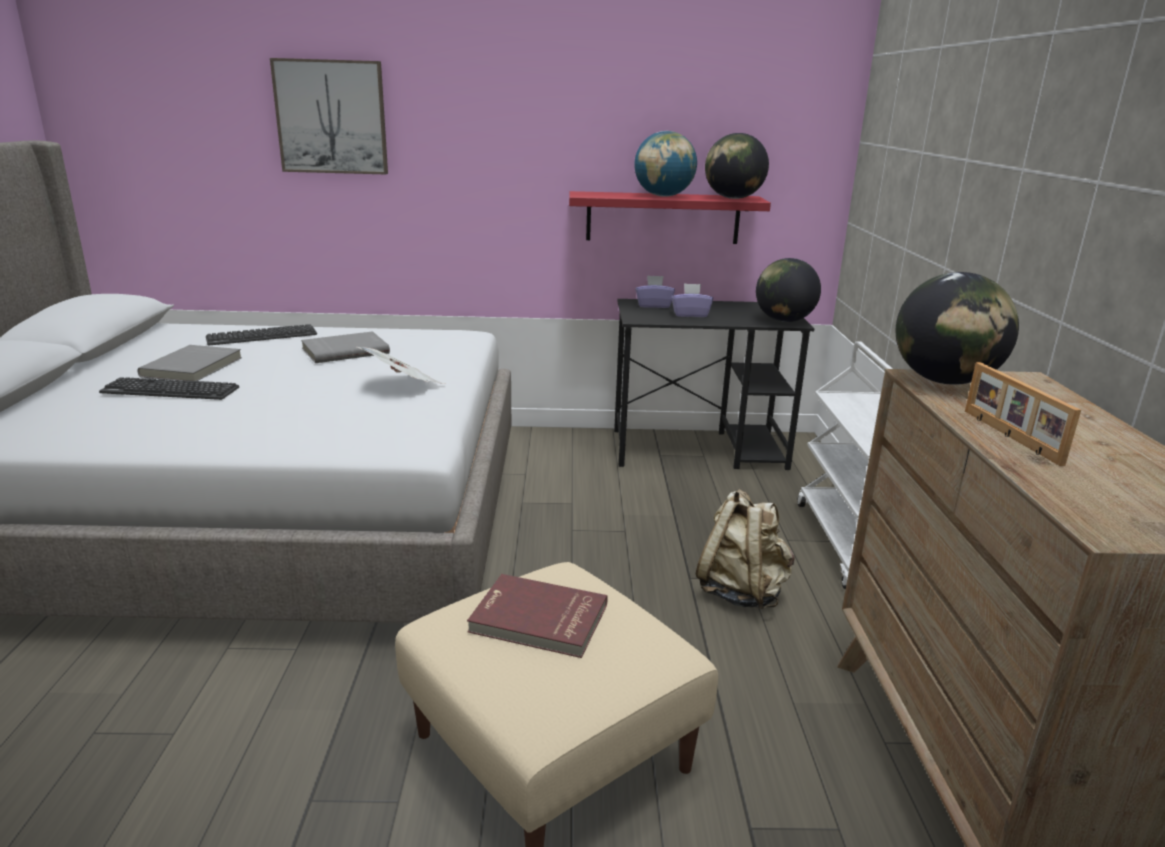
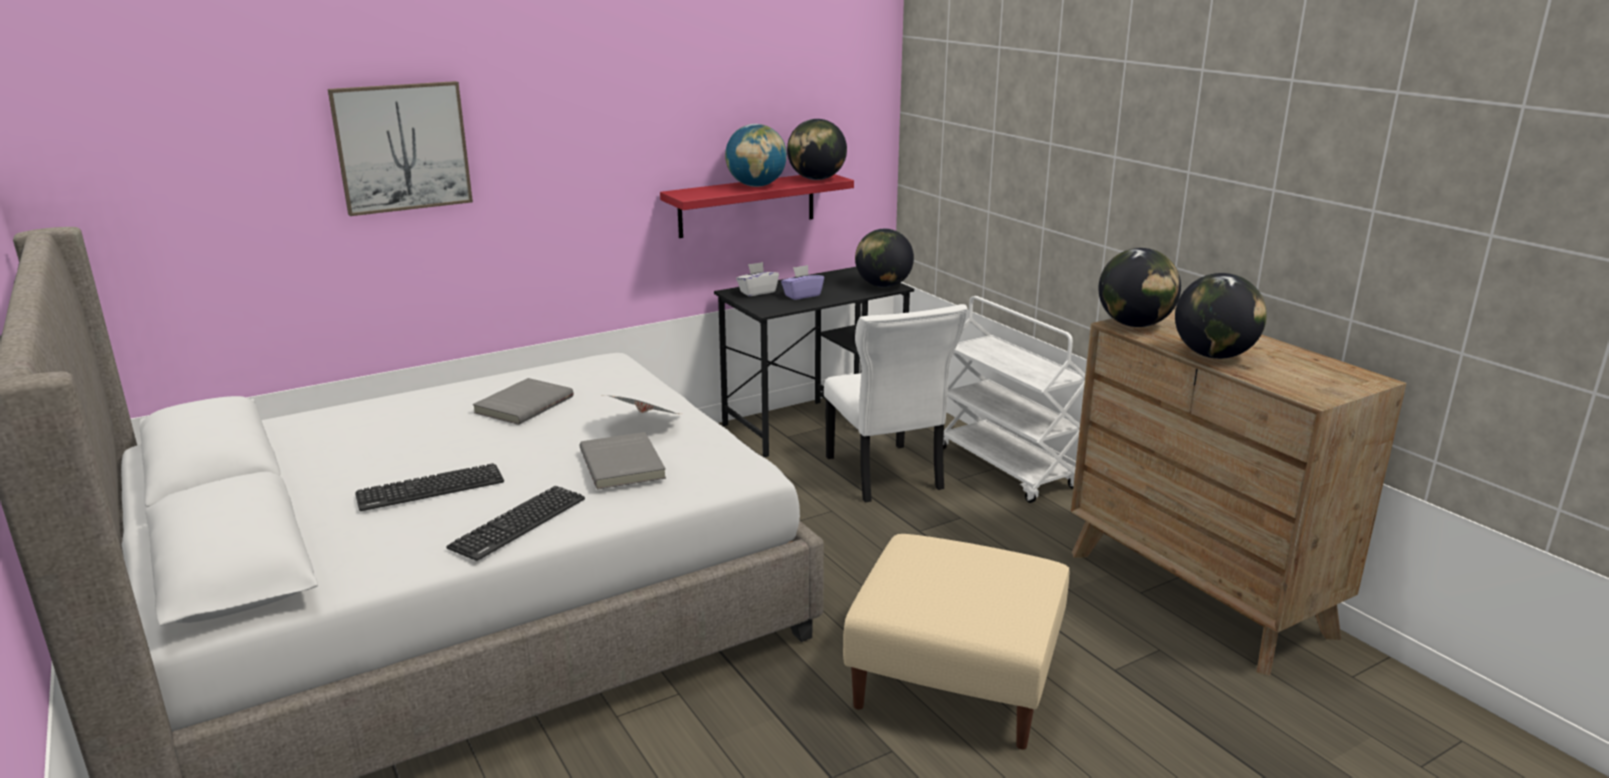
camera: 30 degrees left, 0 degrees up
(194, 367) = (402, 460): grey book -> grey book (624, 464)
(262, 336) = (403, 411): keyboard -> keyboard (519, 523)
(538, 620) = (939, 576): red book -> none
(653, 305) = (757, 292): purple tissue box -> white tissue box
(714, 514) = (885, 475): none -> white chair
(741, 592) = (965, 529): beige backpack -> none
(1009, 436) = (1213, 355): picture frame -> globe

